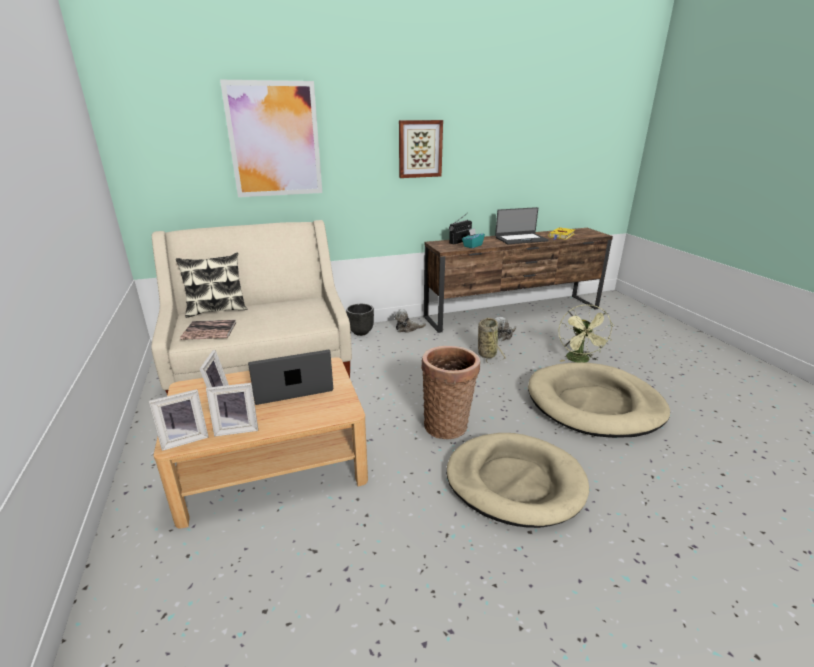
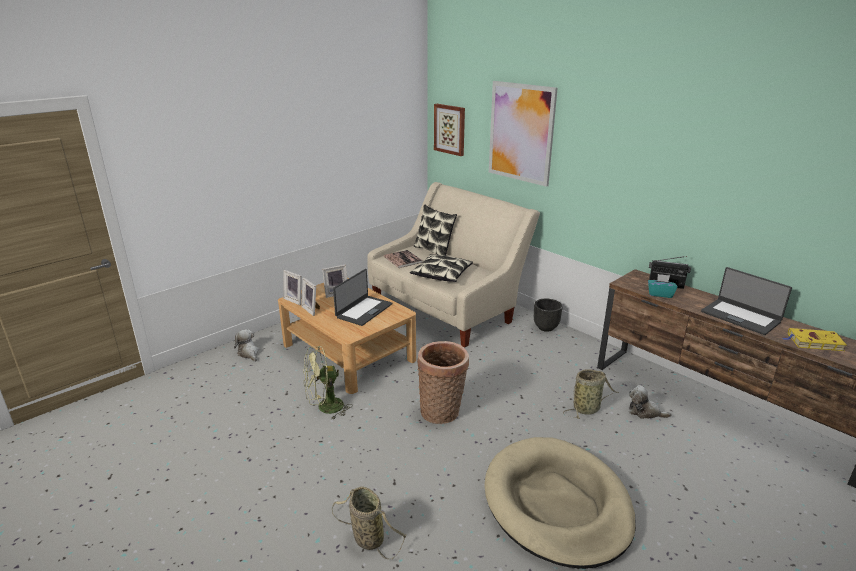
camera: 65 degrees right, 0 degrees up
(281, 319) = (441, 274): none -> pillow
(292, 388) = (363, 310): laptop -> laptop turned 75 degrees clockwise
(408, 328) = (583, 349): plush toy -> plush toy (249, 353)
(420, 149) = (647, 168): picture -> picture (450, 129)
(514, 482) = (392, 464): beige dog bed -> none
(580, 360) = (651, 483): green fan -> green fan (325, 408)
(624, 531) = (366, 537): none -> basket

